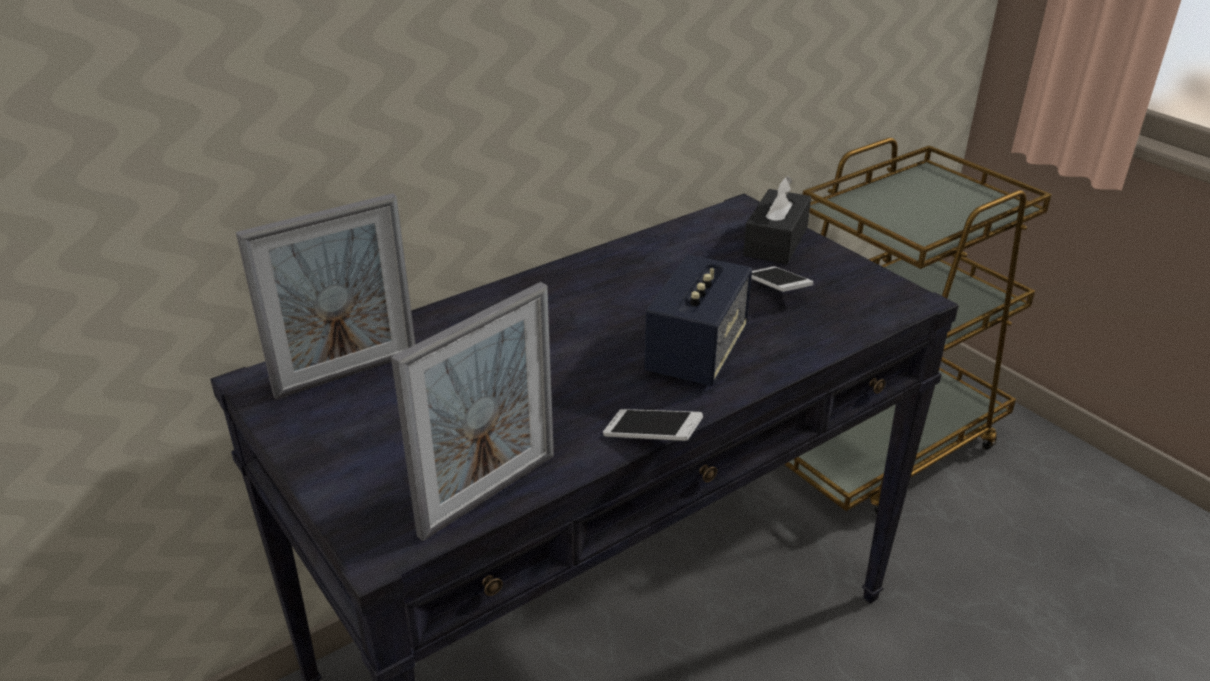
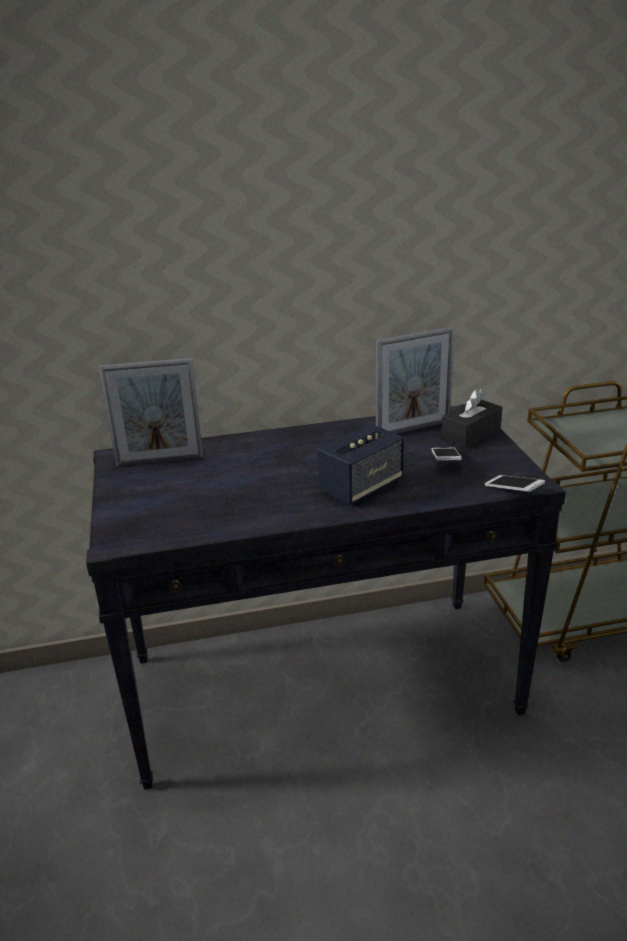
camera: 25 degrees right, 5 degrees down
(488, 494) = (184, 532): picture frame -> picture frame (413, 429)
(652, 436) = (295, 524): phone -> phone (513, 491)

